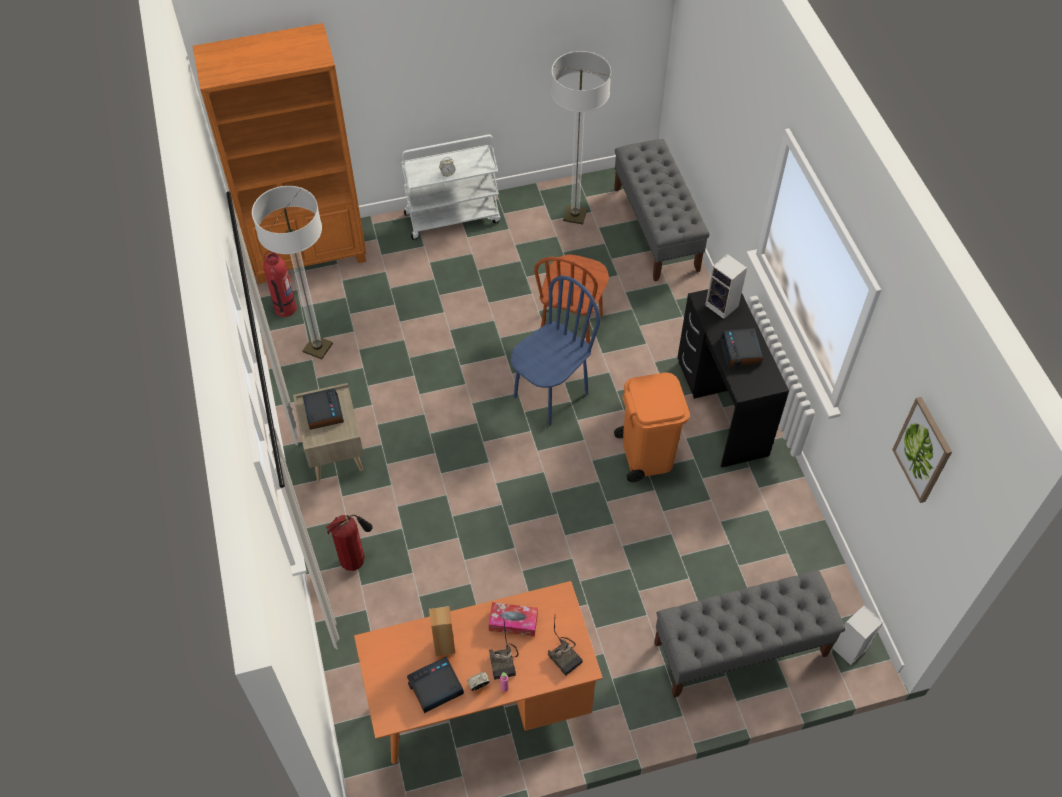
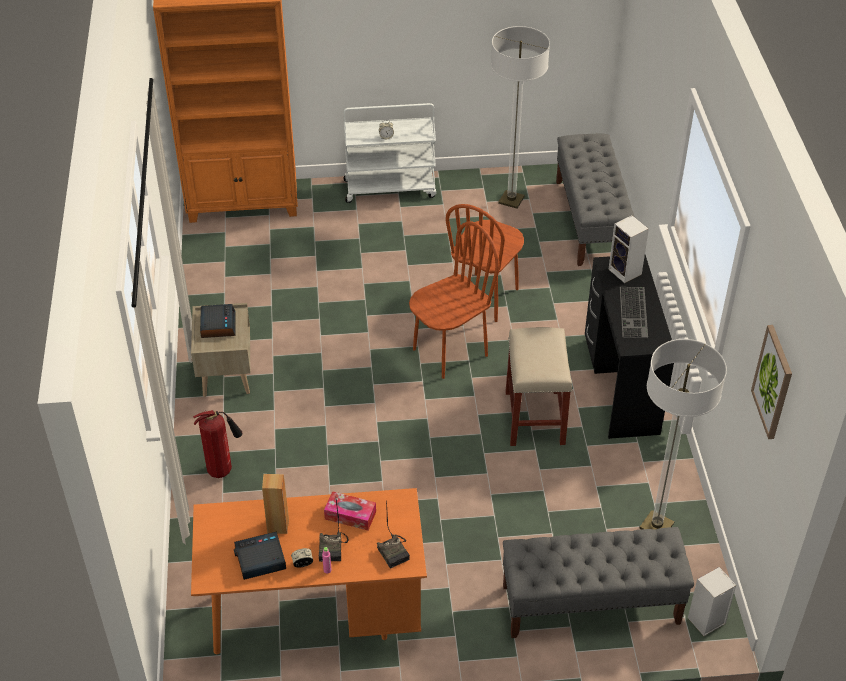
camera: 10 degrees right, 10 degrees down
(285, 308) = (209, 246): fire extinguisher -> none
(318, 348) = (232, 283): floor lamp -> floor lamp (656, 526)
(550, 394) = (450, 352): blue chair -> brown chair
(646, 454) = (534, 417): orange trash can -> beige stool
(741, 351) = (635, 313): alarm clock -> keyboard

